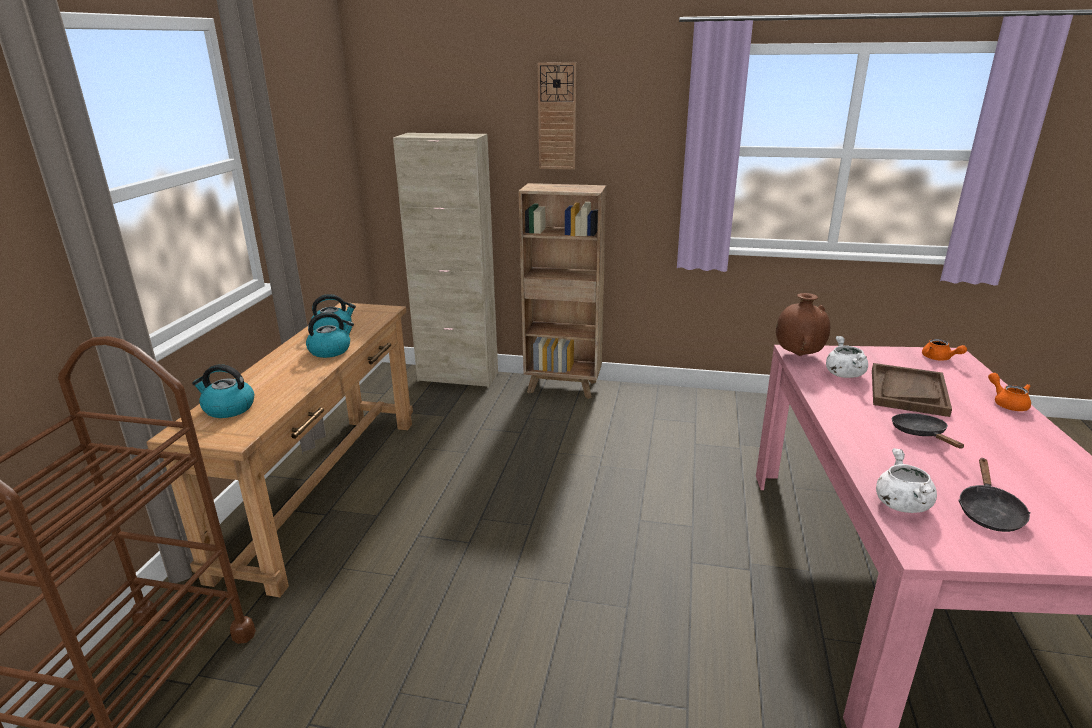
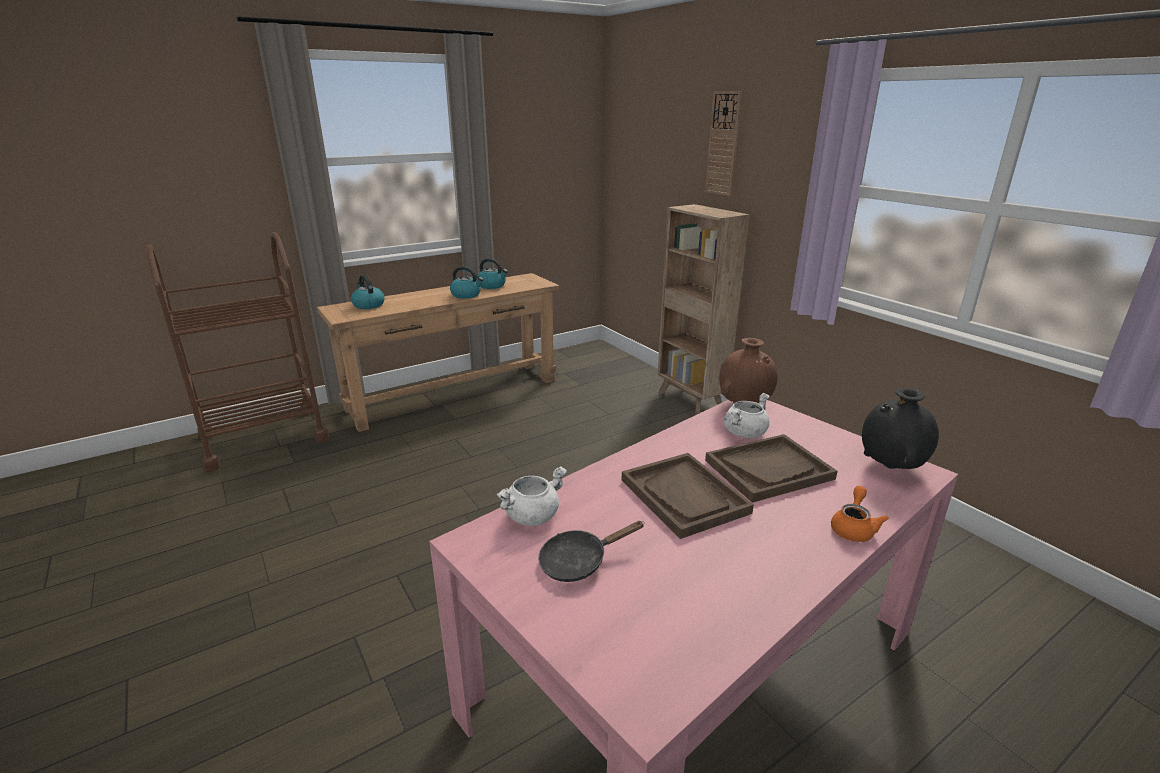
camera: 45 degrees right, 0 degrees up
(458, 377) = (630, 365): beige cabinet -> none
(921, 434) = (684, 496): black frying pan -> brown tray
(939, 358) = (891, 467): orange teapot -> black vase

